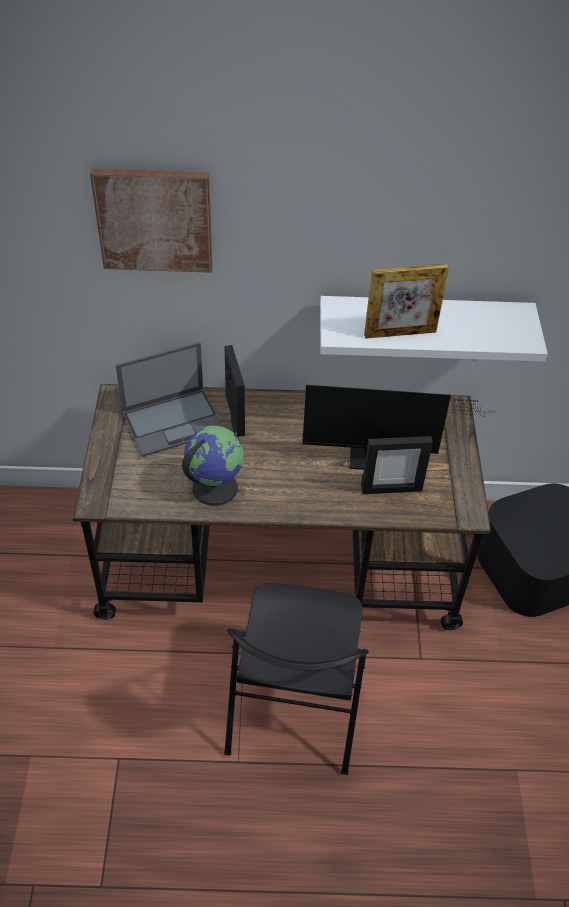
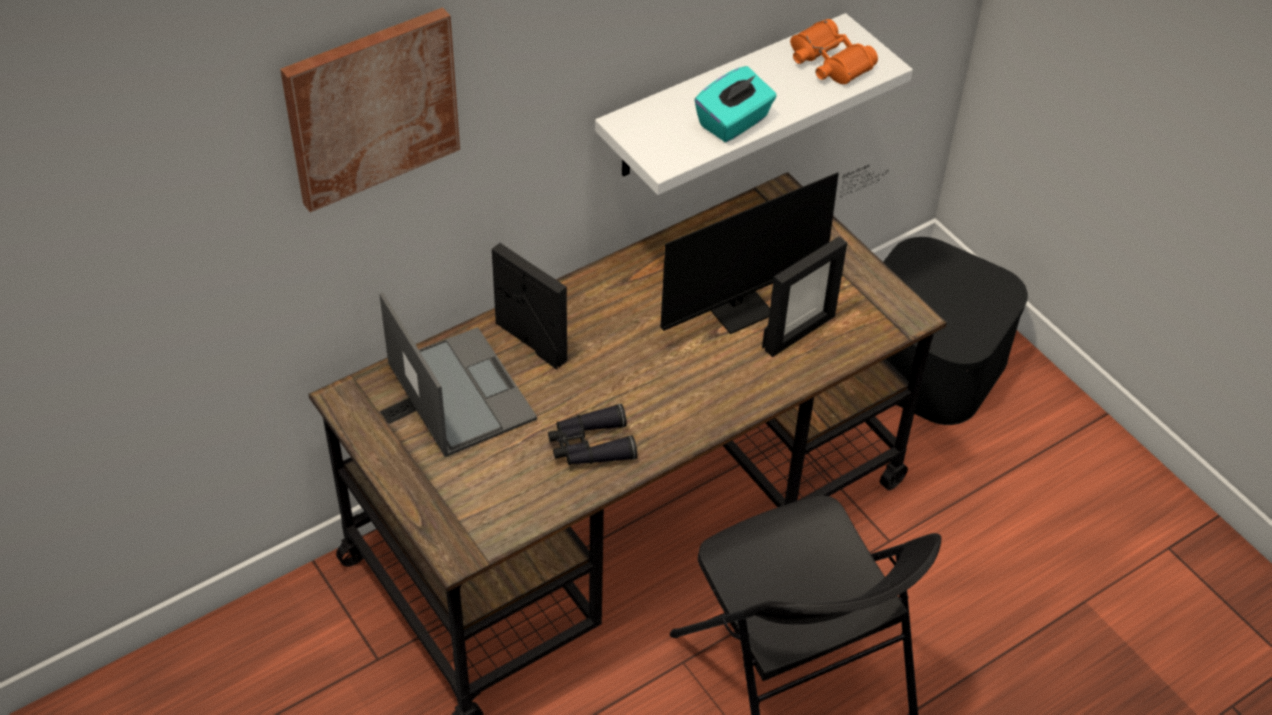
camera: 35 degrees left, 0 degrees up
(174, 421) = (459, 391): laptop -> laptop turned 60 degrees counterclockwise
(214, 487) = (590, 446): globe -> black binoculars
(400, 333) = (734, 122): picture frame -> turquoise tissue box
(494, 326) = (829, 62): none -> orange binoculars

